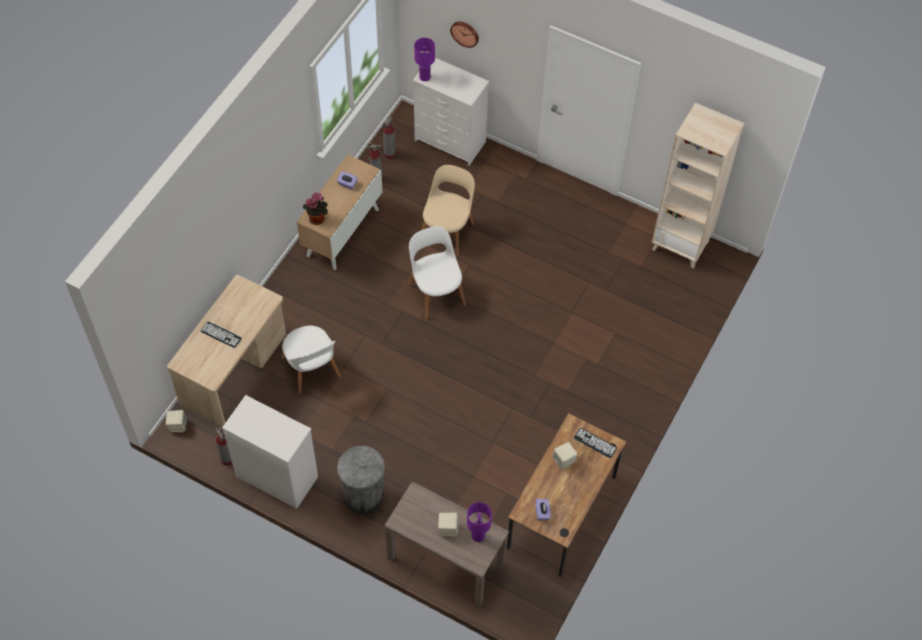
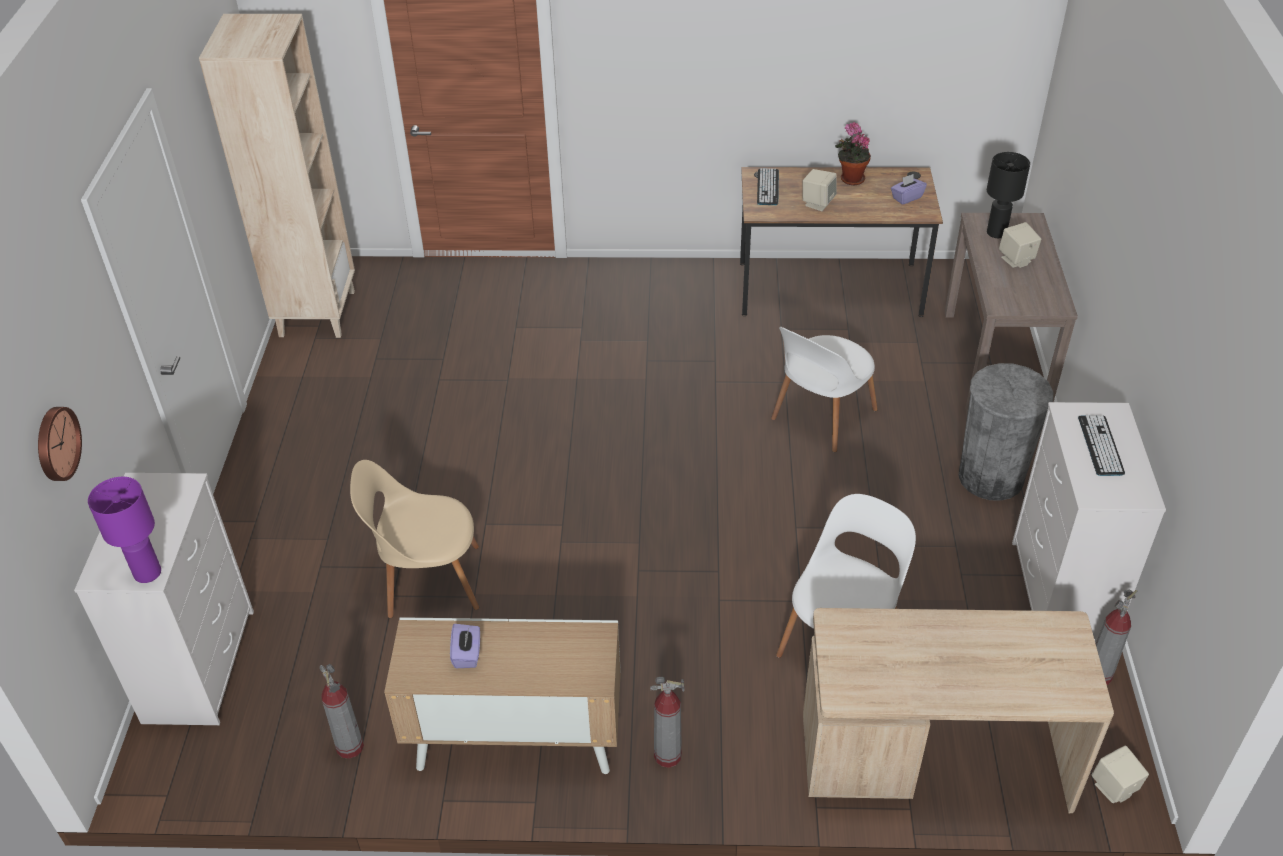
camera: 115 degrees left, 15 degrees down
(221, 334) = (972, 663): keyboard -> keyboard (1100, 445)
(317, 218) = (583, 663): potted plant -> potted plant (850, 179)
(389, 154) = (272, 753): fire extinguisher -> fire extinguisher (667, 755)
(436, 292) = (569, 543): white chair -> white chair (821, 417)
(477, 536) = (996, 233): purple table lamp -> black table lamp

